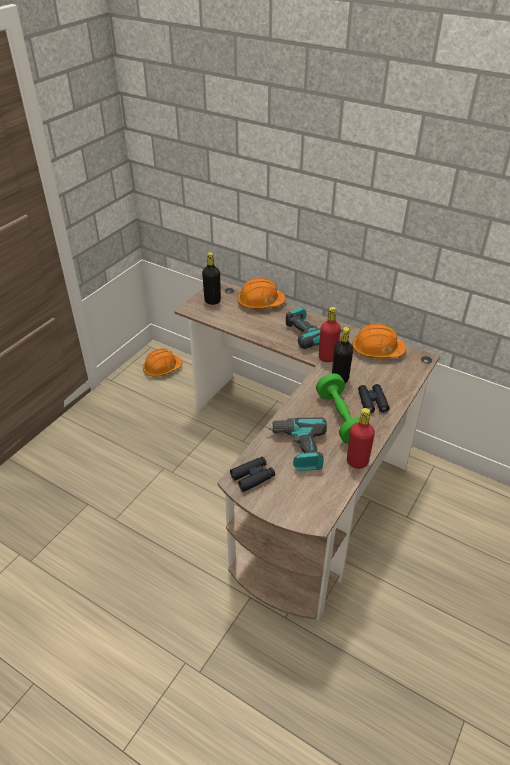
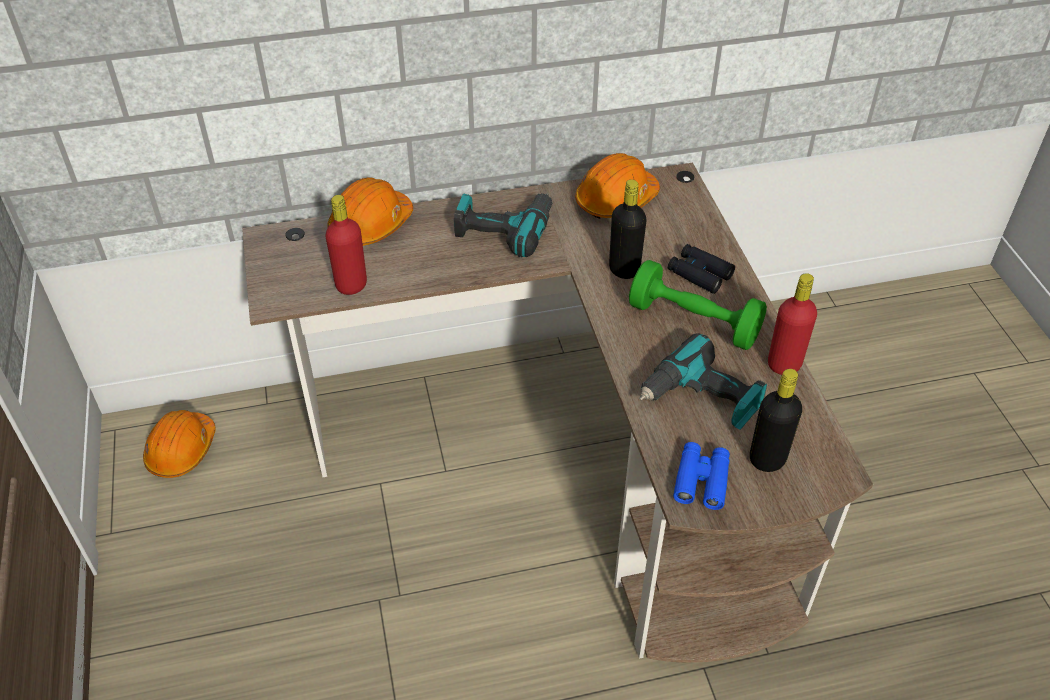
camera: 45 degrees left, 5 degrees up
(212, 301) = (291, 266): black bottle -> black bottle (767, 459)
(253, 477) = (701, 480): black binoculars -> blue binoculars
(327, 357) = (570, 250): red bottle -> red bottle (351, 285)

